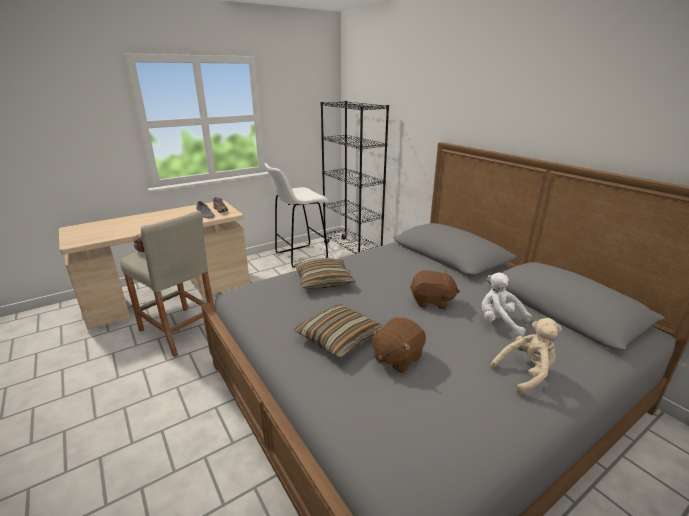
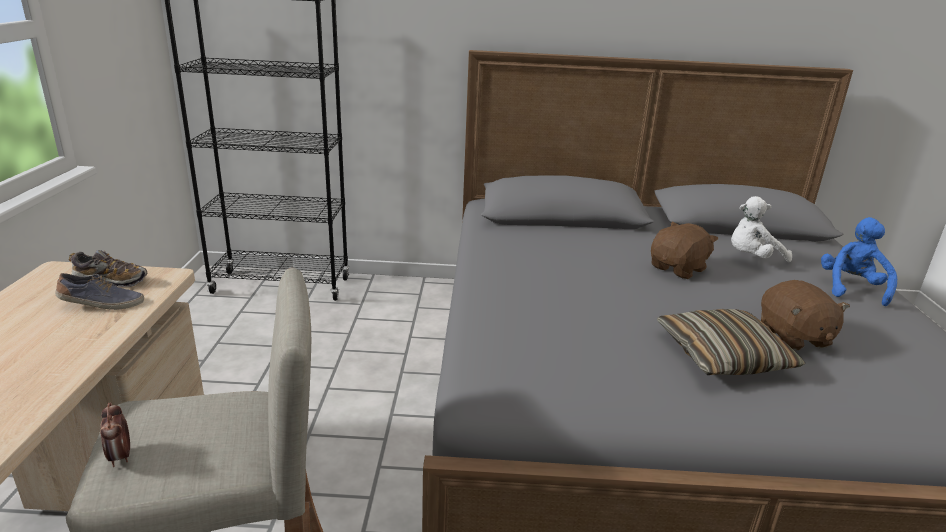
camera: 55 degrees left, 0 degrees up
(299, 257) = (206, 336): white stool -> none
(323, 280) = (544, 308): pillow -> none
(526, 373) = (851, 288): beige plush toy -> blue plush toy

